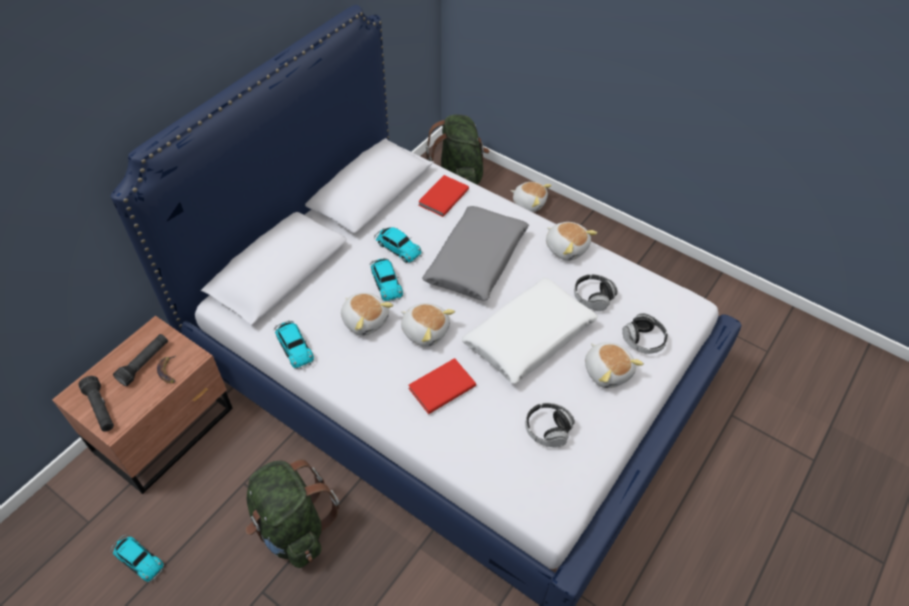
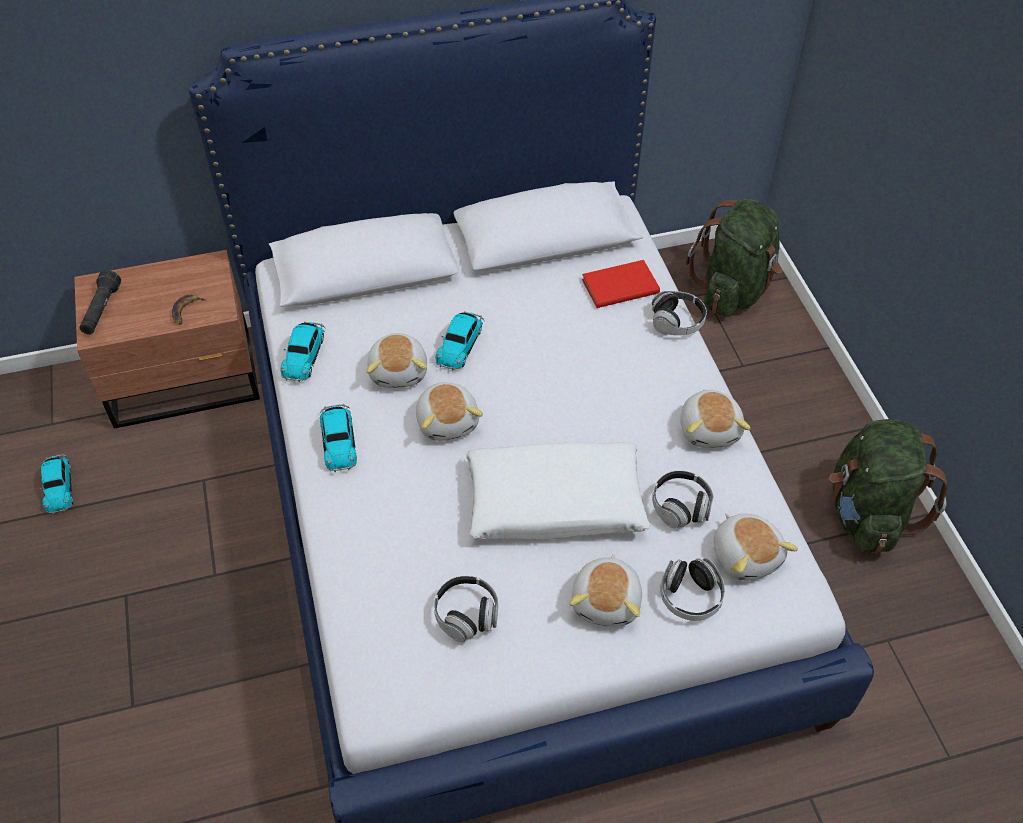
camera: 40 degrees right, 0 degrees up
(145, 363) = (174, 290): black flashlight -> none
(293, 527) = (205, 555): green backpack -> green backpack (867, 513)
(397, 247) = (510, 314): toy car -> toy car (338, 440)
(440, 387) = (402, 490): red book -> none
(476, 261) = (584, 380): grey pillow -> none
(493, 200) = (677, 322): none -> headphones
(529, 202) = (795, 368): plush toy -> plush toy (746, 555)

